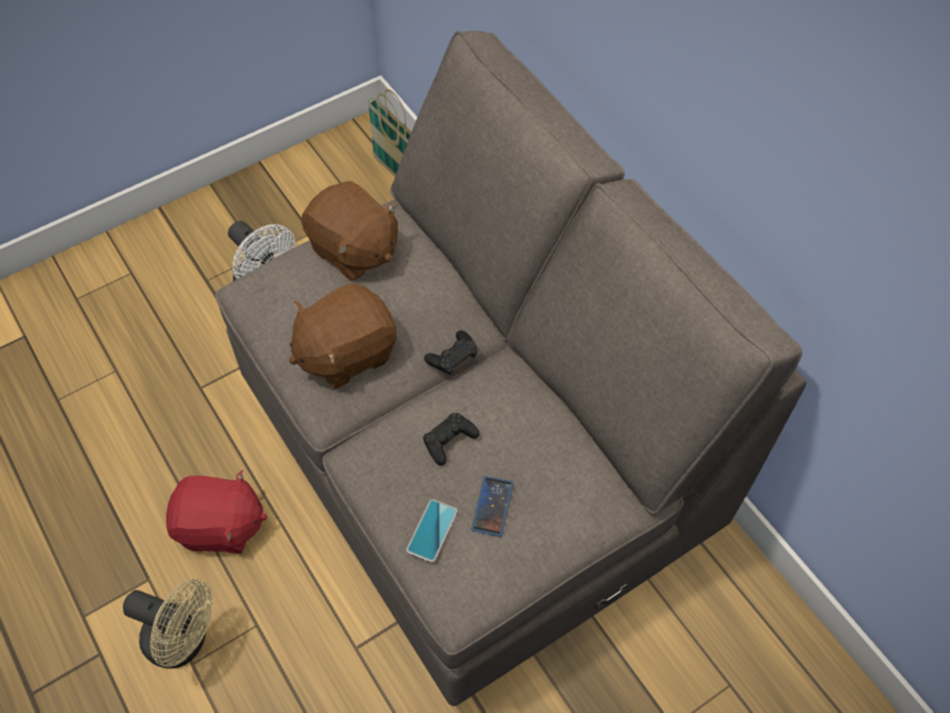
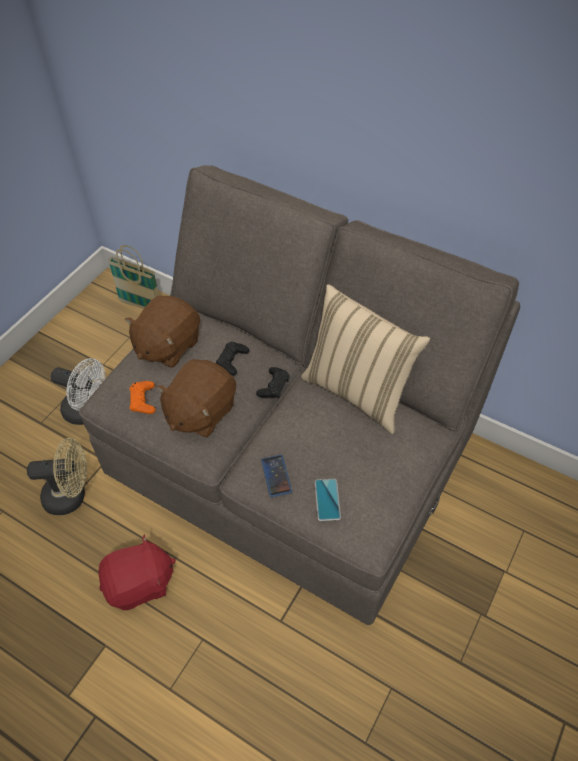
camera: 25 degrees left, 5 degrees down
(185, 641) = (156, 675): beige fan -> beige fan (72, 495)
(287, 310) = (143, 400): none -> orange game controller
(354, 250) = (167, 346): brown plush toy -> brown plush toy turned 105 degrees clockwise
(449, 441) = (304, 438): black game controller -> black game controller (232, 360)
(492, 506) = (357, 467): phone -> phone (276, 476)
(552, 408) = (357, 391): none -> beige pillow

